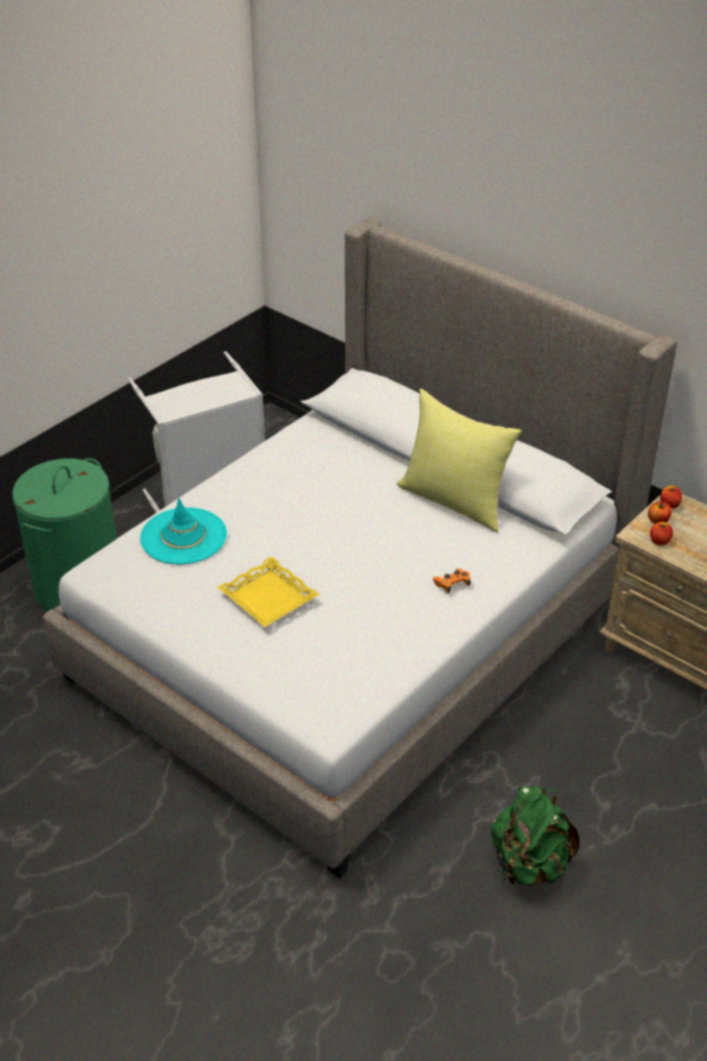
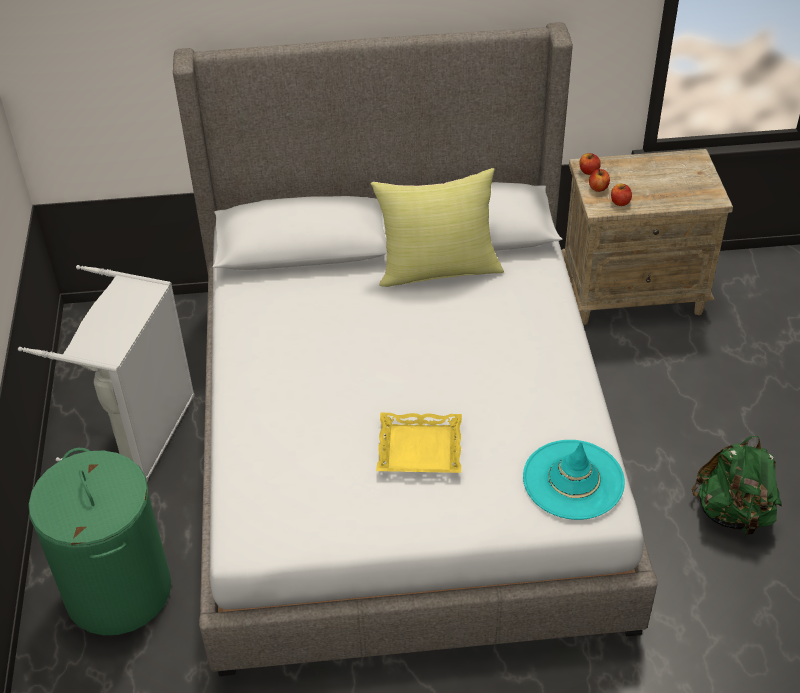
camera: 45 degrees left, 5 degrees up
(183, 536) = (279, 452): turquoise hat -> turquoise hat (573, 480)
(452, 584) = (530, 335): orange game controller -> none

